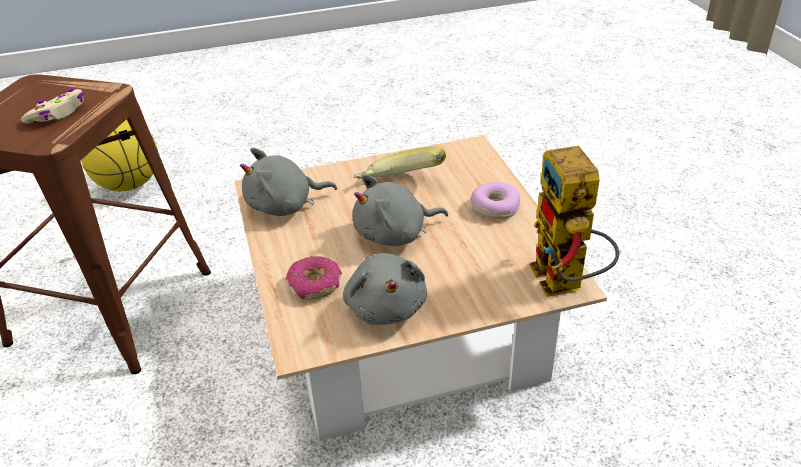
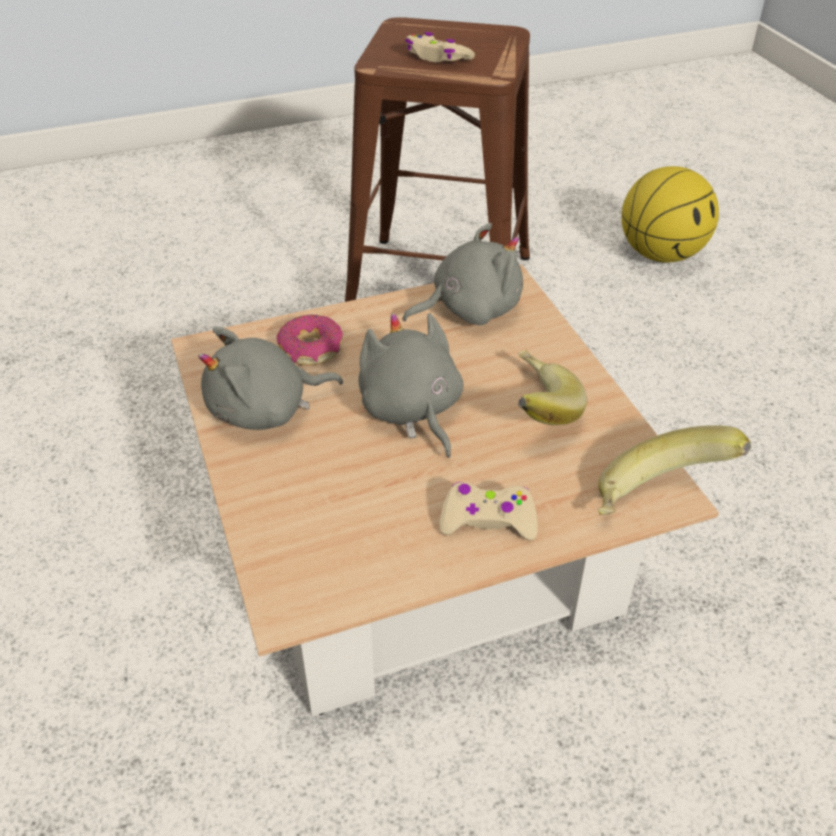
camera: 85 degrees right, 5 degrees up
(284, 206) = (469, 309): grey plush toy -> grey plush toy turned 90 degrees clockwise
(477, 150) = (660, 501): none -> banana
(494, 207) = (488, 520): donut -> beige game controller
(565, 285) = (290, 598): toy robot -> none

